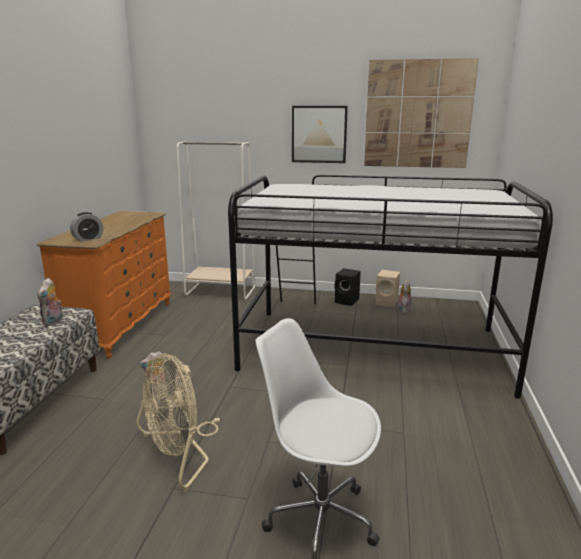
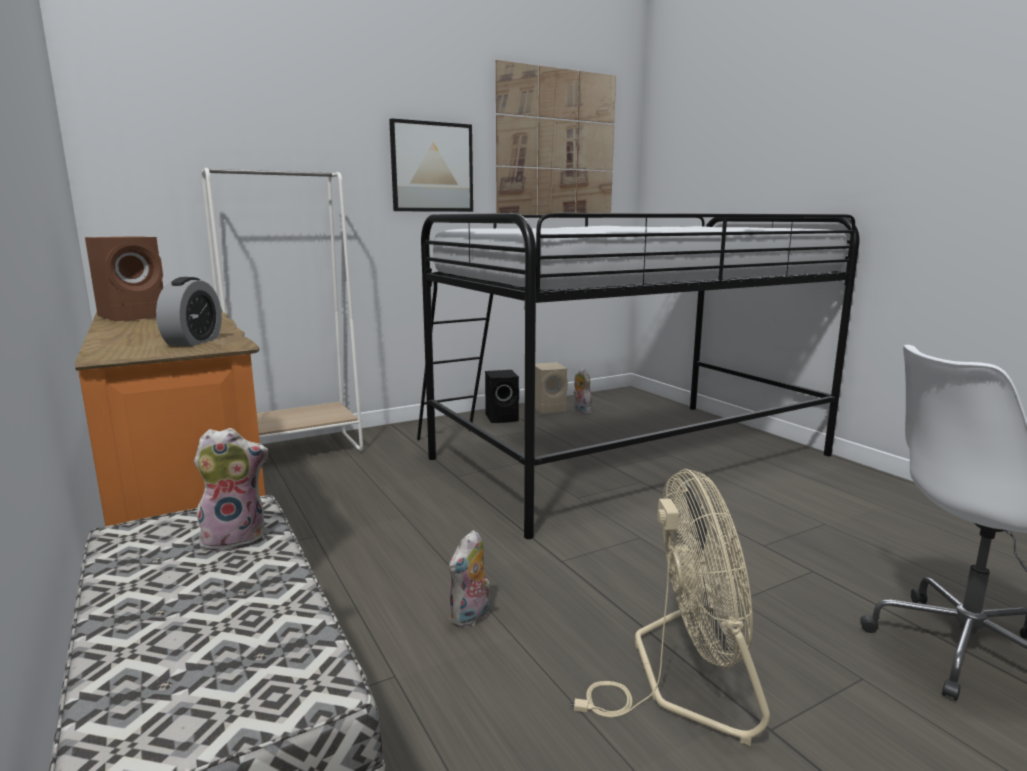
camera: 40 degrees left, 5 degrees down
(53, 322) = (236, 538): plush toy -> plush toy turned 75 degrees counterclockwise
(116, 218) = (135, 316): none -> brown speaker
(181, 451) = (675, 675): beige fan -> beige fan turned 105 degrees counterclockwise

